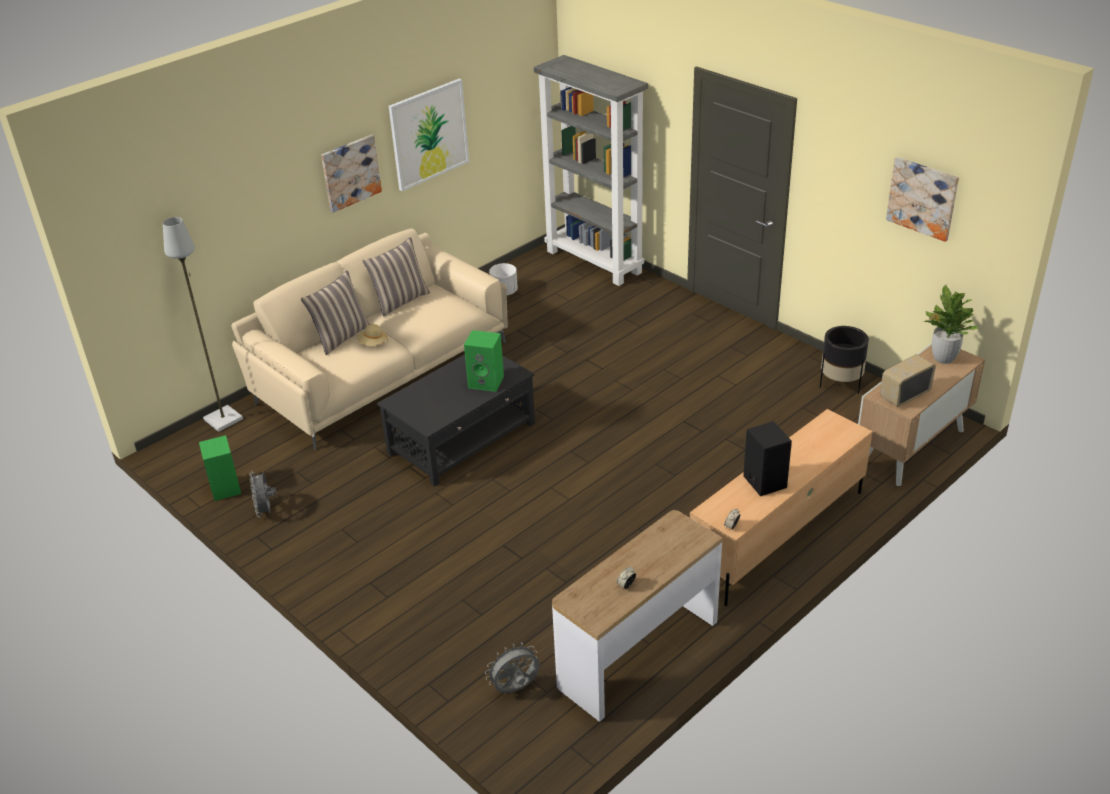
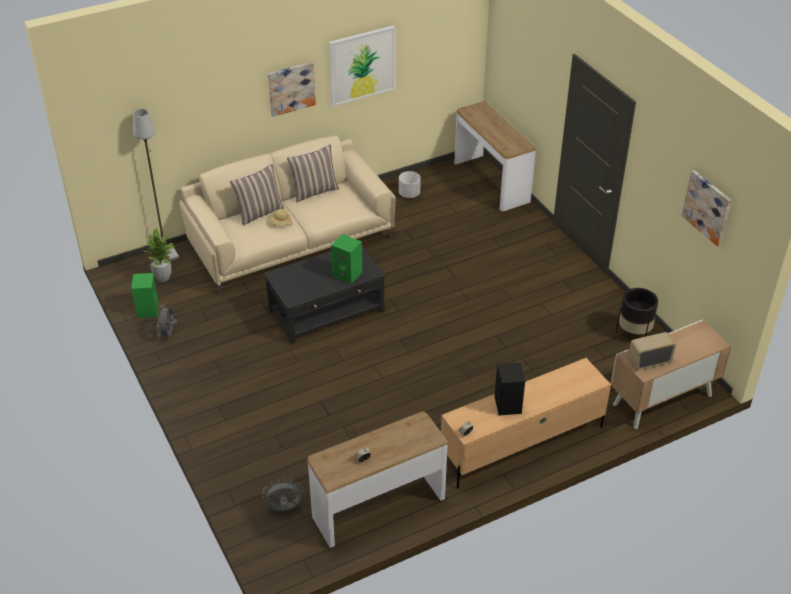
camera: 15 degrees right, 5 degrees up
(595, 262) = (491, 182): grey bookcase -> console table
(943, 358) = (698, 337): potted plant -> potted plant (163, 277)

